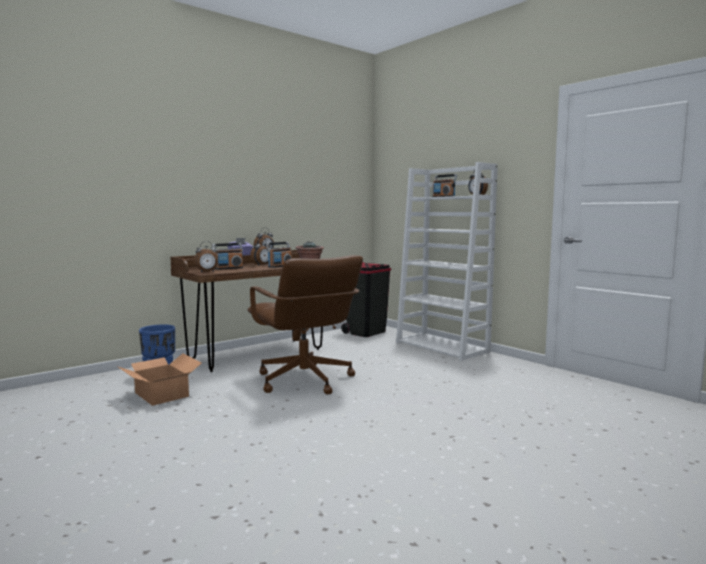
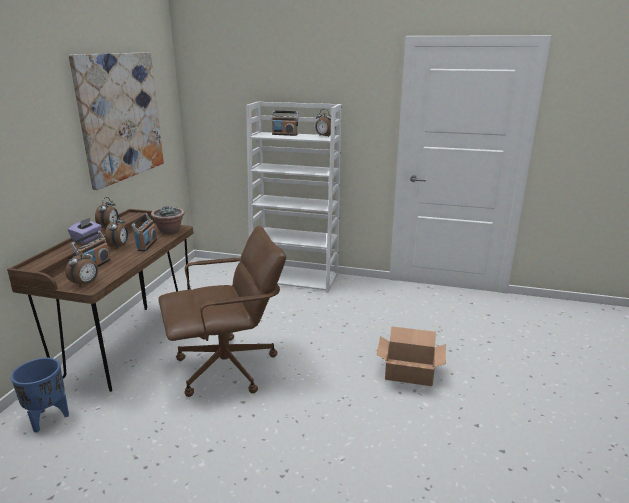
camera: 35 degrees left, 15 degrees up
(162, 394) = (97, 450): cardboard box -> cardboard box (408, 371)
(303, 175) = (121, 117): none -> picture
(304, 381) = (228, 368): brown office chair -> brown office chair turned 45 degrees counterclockwise
(365, 332) = (204, 274): black trash can -> none

